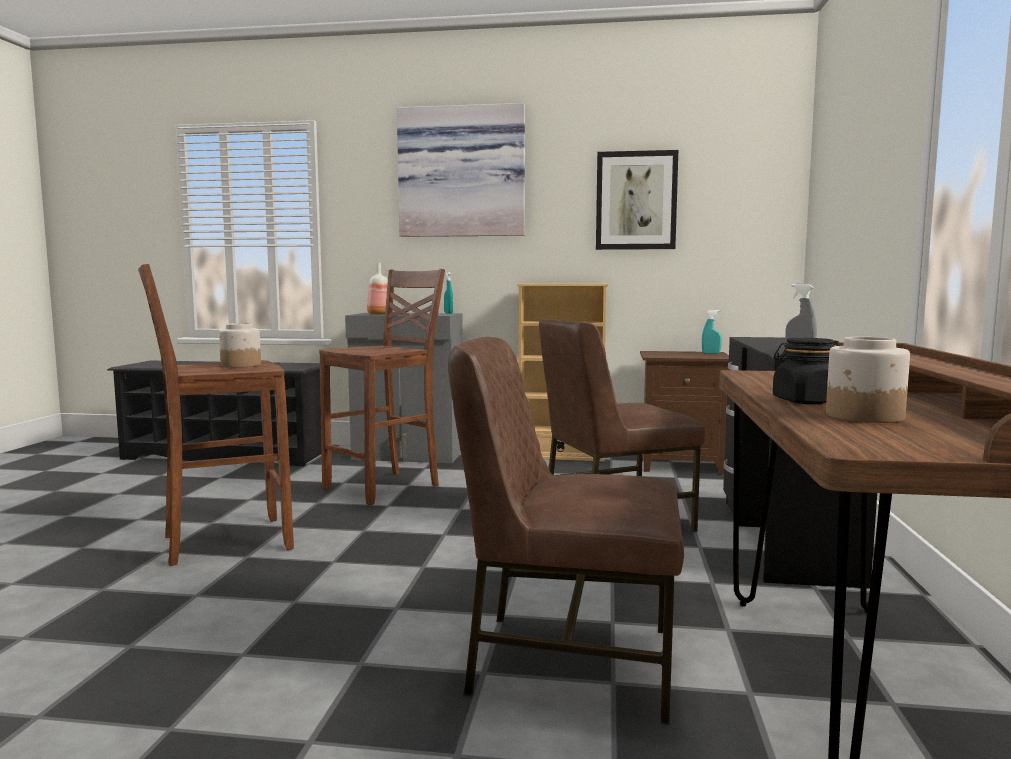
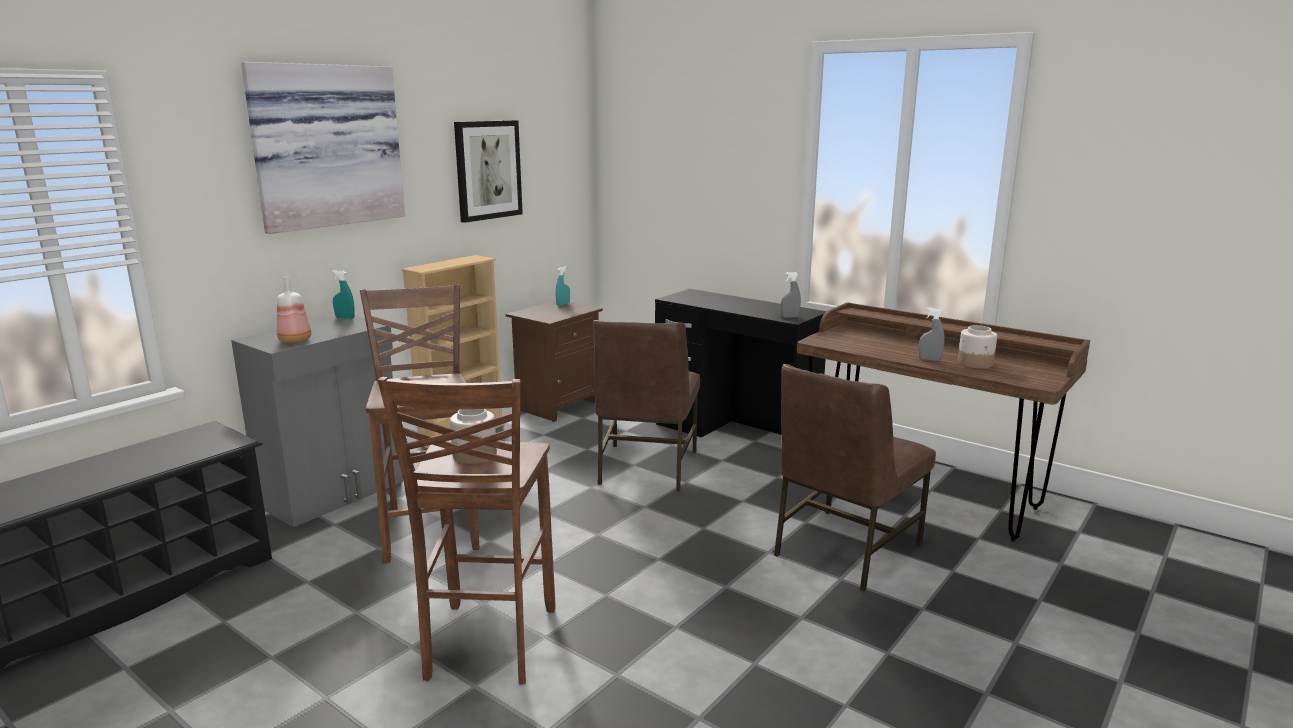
camera: 60 degrees left, 10 degrees up
(806, 401) = (929, 360): black jar -> grey spray bottle

